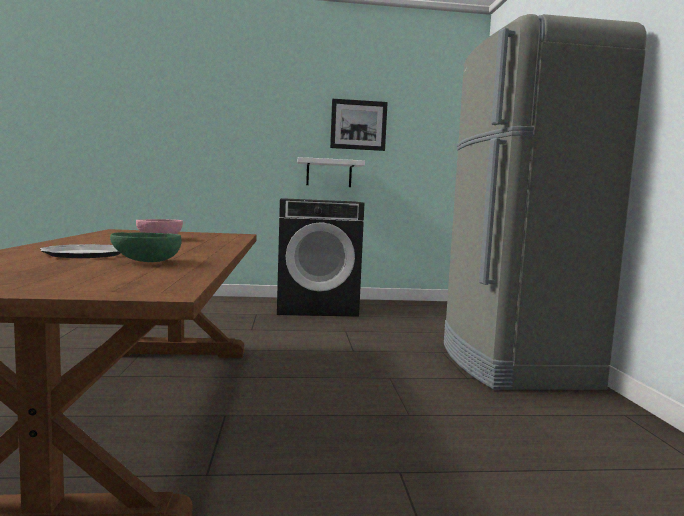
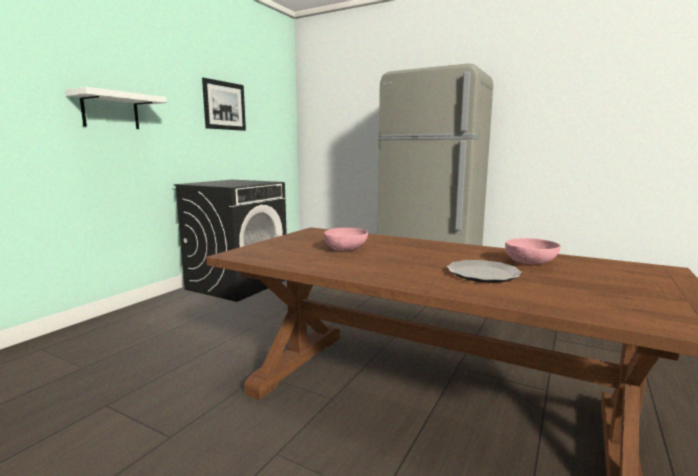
camera: 55 degrees left, 5 degrees up
(145, 262) = (530, 264): green bowl -> pink bowl
(329, 173) = (207, 154): white shelf -> white shelf (110, 111)

